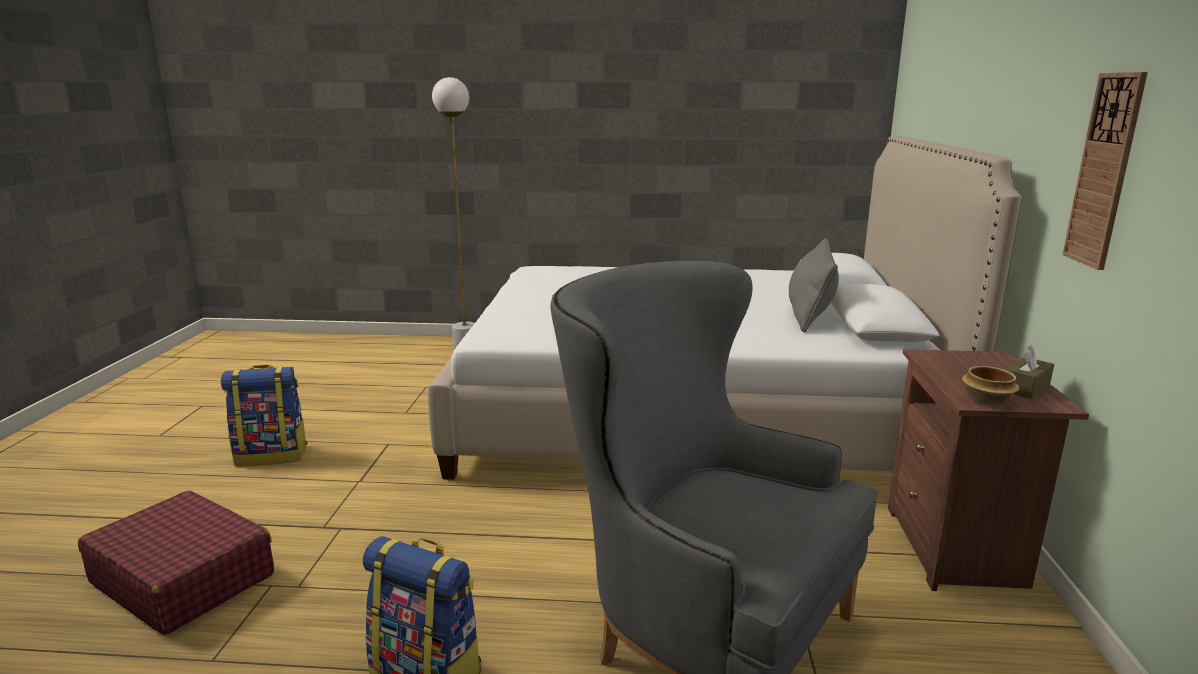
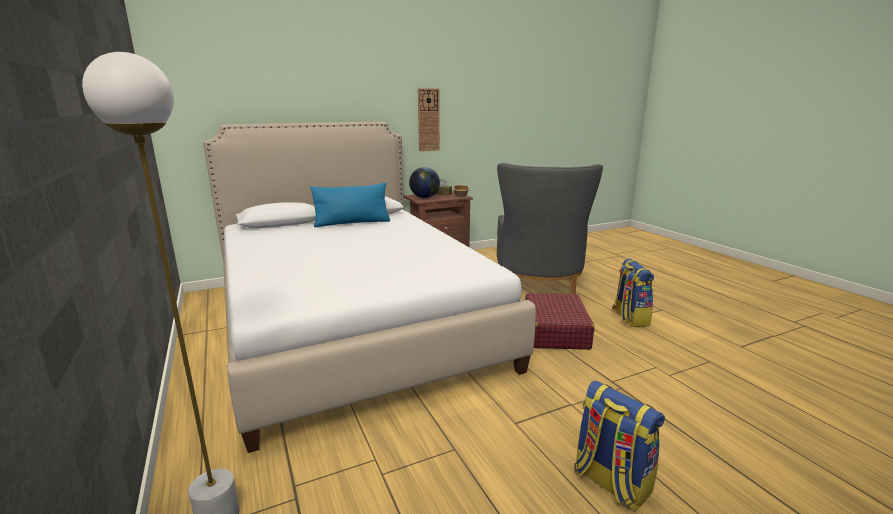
camera: 120 degrees left, 0 degrees up
(183, 578) = (719, 406): red suitcase -> red suitcase (555, 331)
(810, 313) = (352, 223): grey pillow -> blue pillow
(968, 363) = (424, 197): none -> globe

